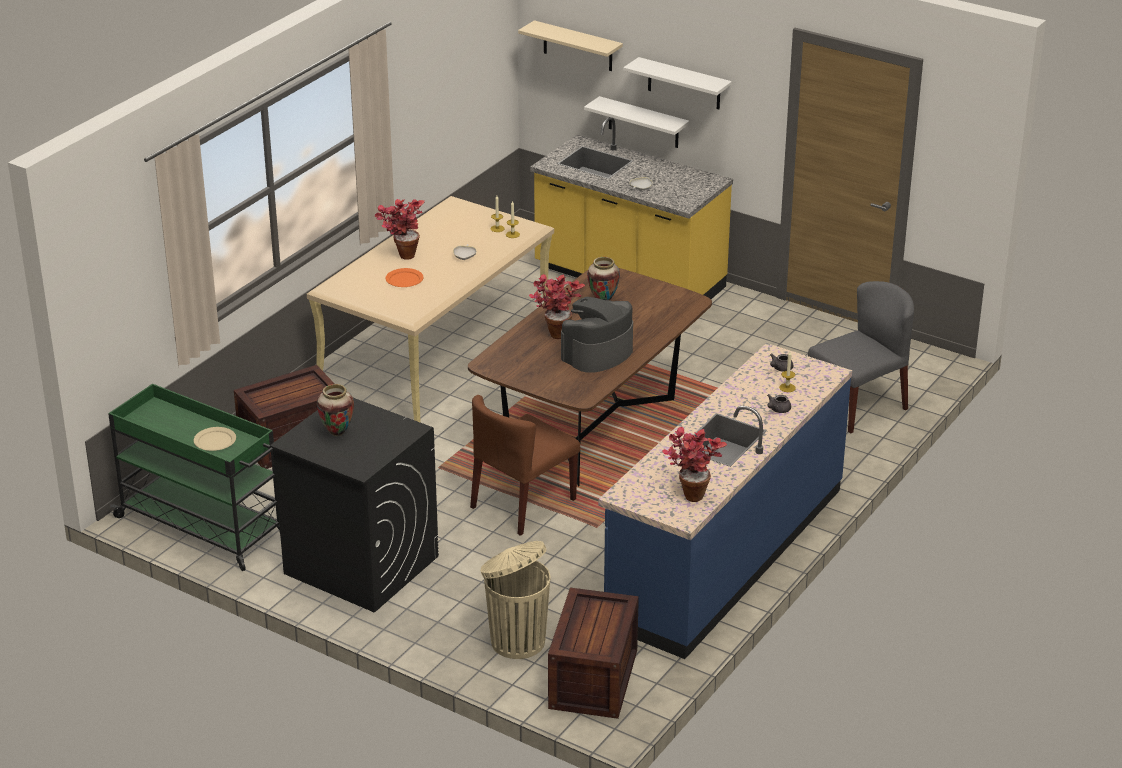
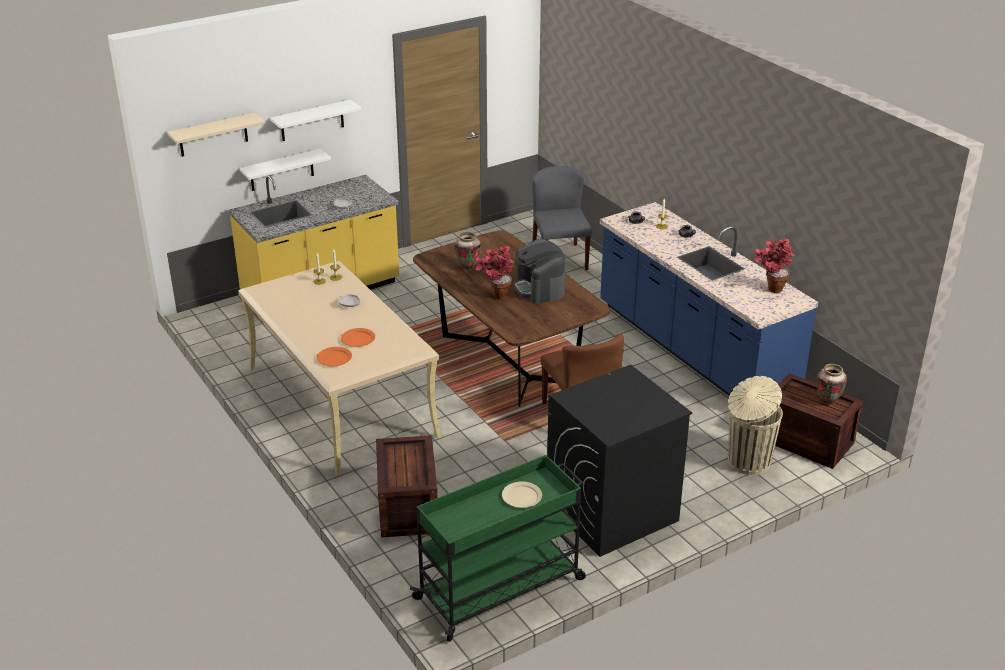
camera: 65 degrees left, 0 degrees up
(337, 433) = (611, 409): vase -> vase (827, 402)
(360, 278) = (334, 358): none -> orange plate
(401, 254) = (315, 331): potted plant -> none

